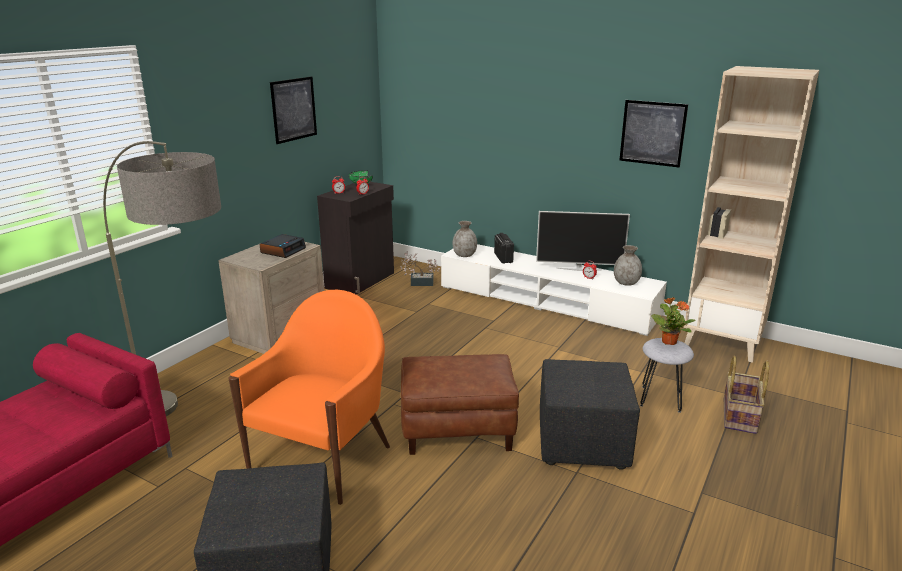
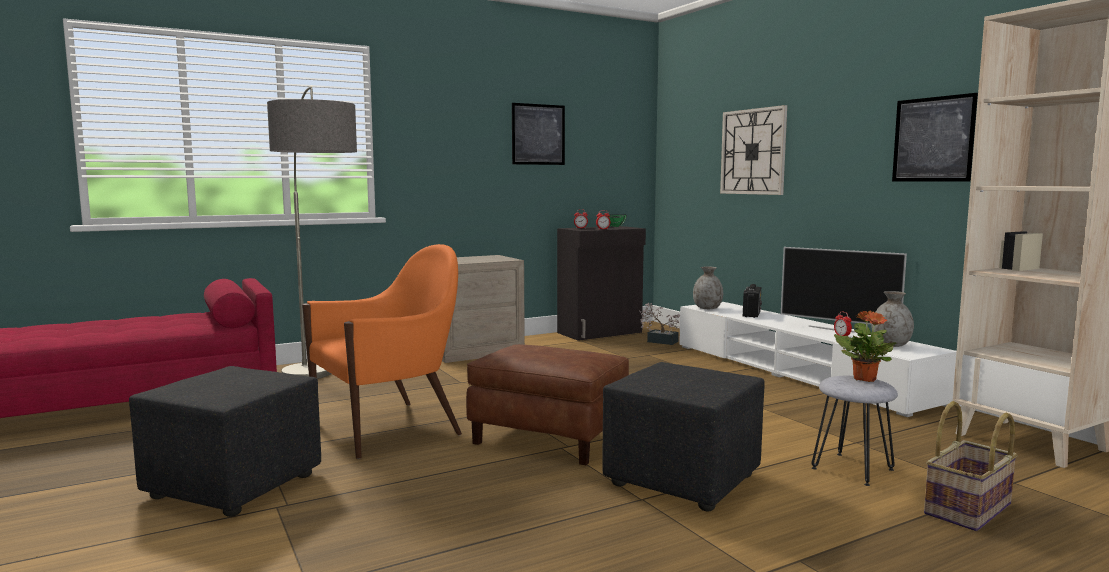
camera: 30 degrees right, 15 degrees down
(283, 250) = (484, 259): alarm clock -> none
(490, 120) = (753, 151): none -> wall clock

